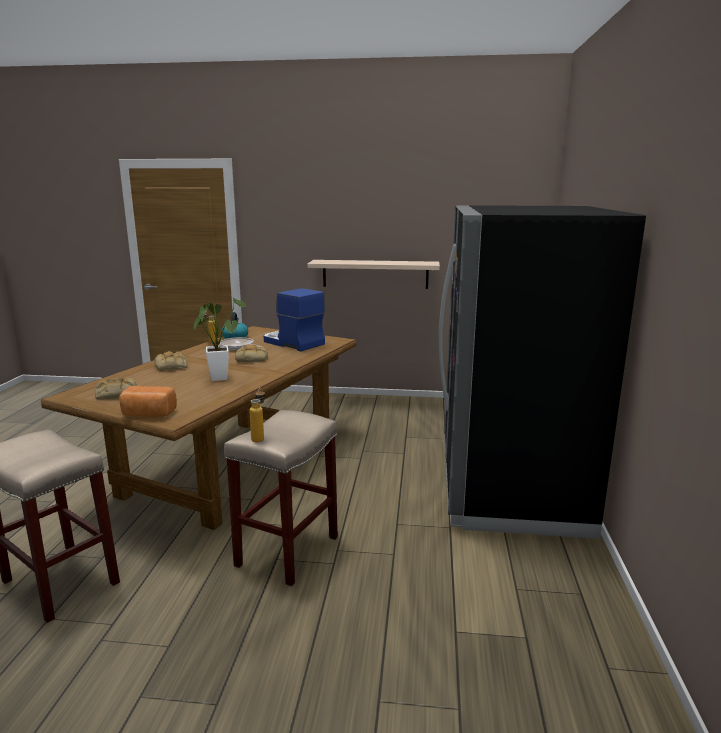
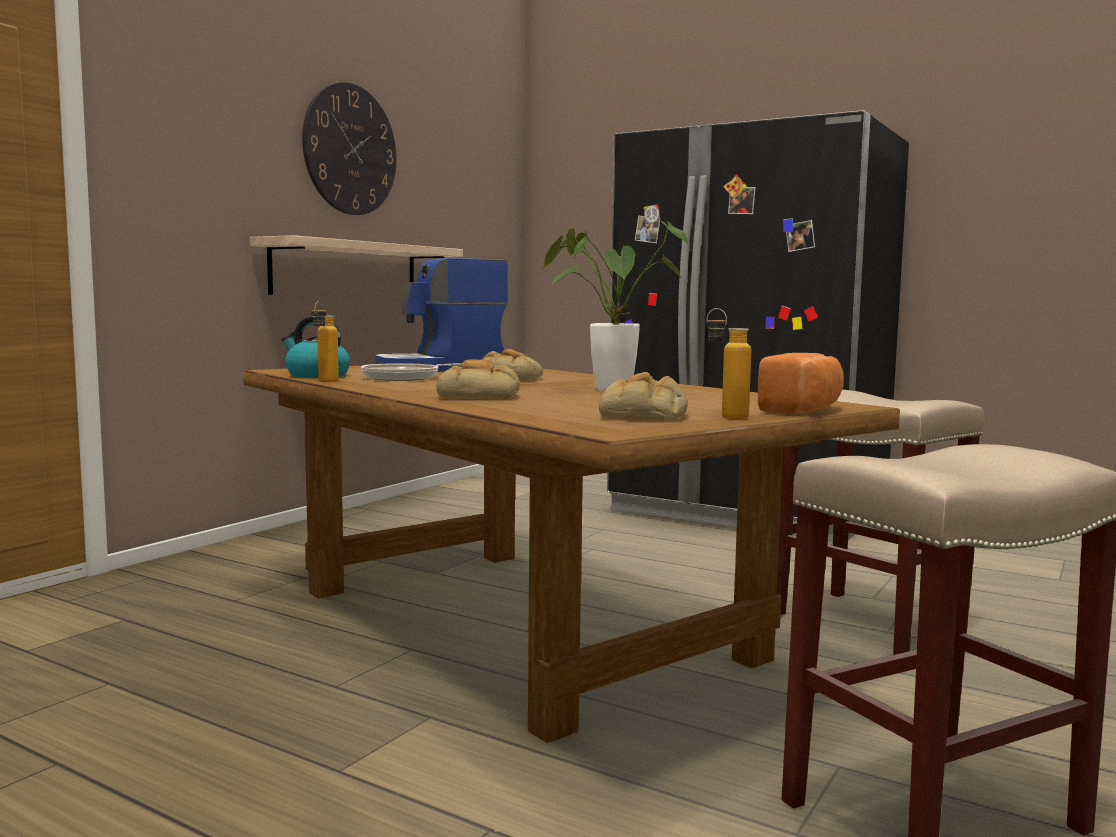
camera: 65 degrees left, 10 degrees down
(259, 438) = (927, 399): bottle -> bottle (724, 416)
(380, 209) = (350, 150): none -> wall clock

